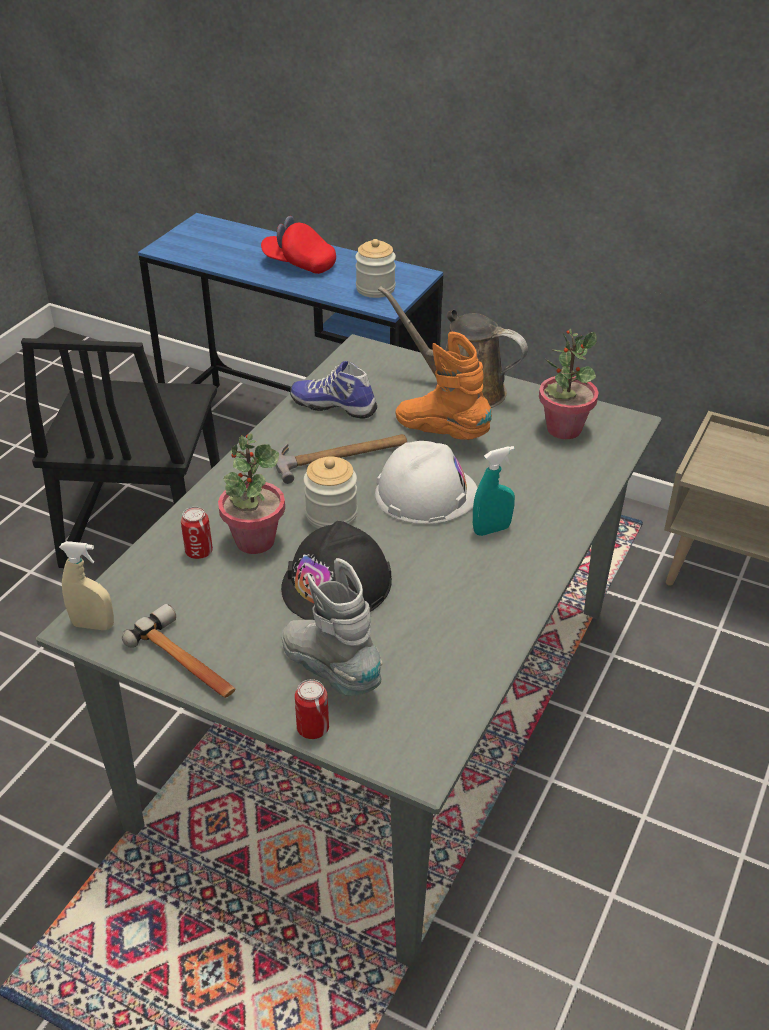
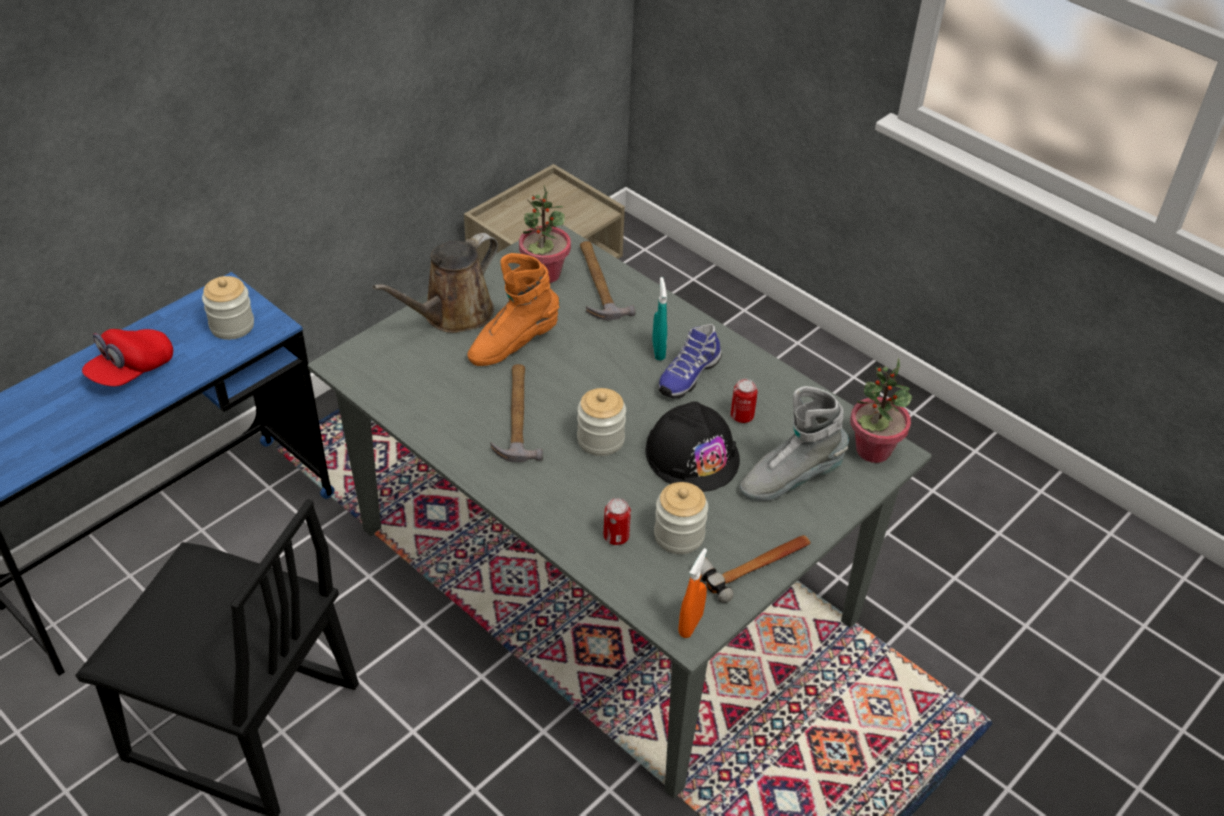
camera: 75 degrees left, 5 degrees up
(93, 625) = (690, 624): beige spray bottle -> orange spray bottle
(213, 595) = (679, 535): none -> jar
(254, 541) = (615, 496): potted plant -> potted plant (872, 450)
(313, 728) = (847, 502): can -> can (742, 416)
(334, 405) = (432, 402): shoe -> shoe (687, 375)
(426, 493) = (595, 375): white hard hat -> none
(575, 466) = (598, 283): none -> hammer

